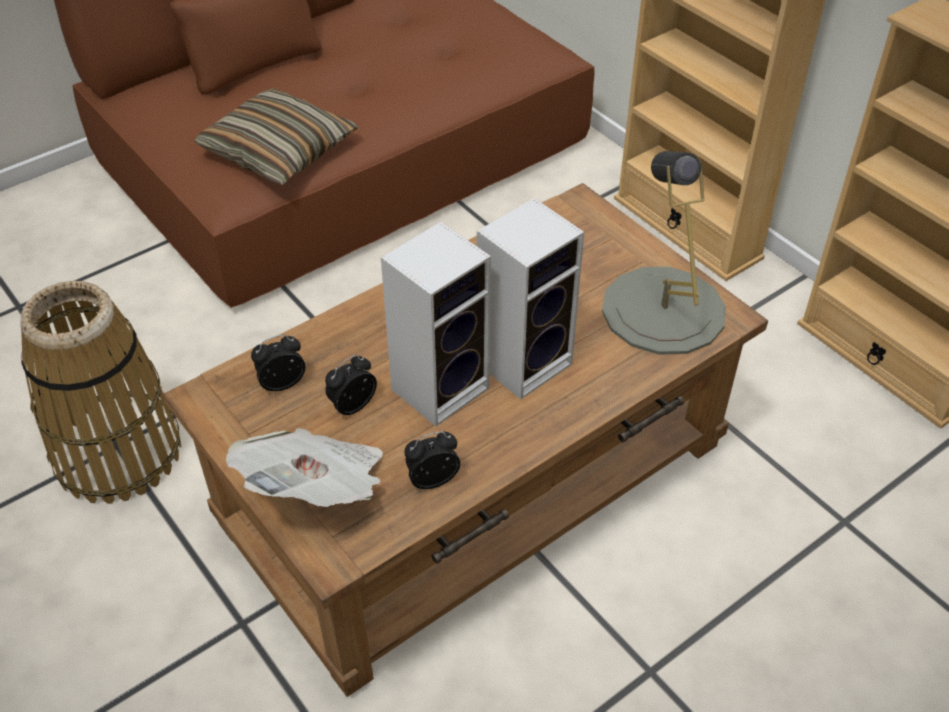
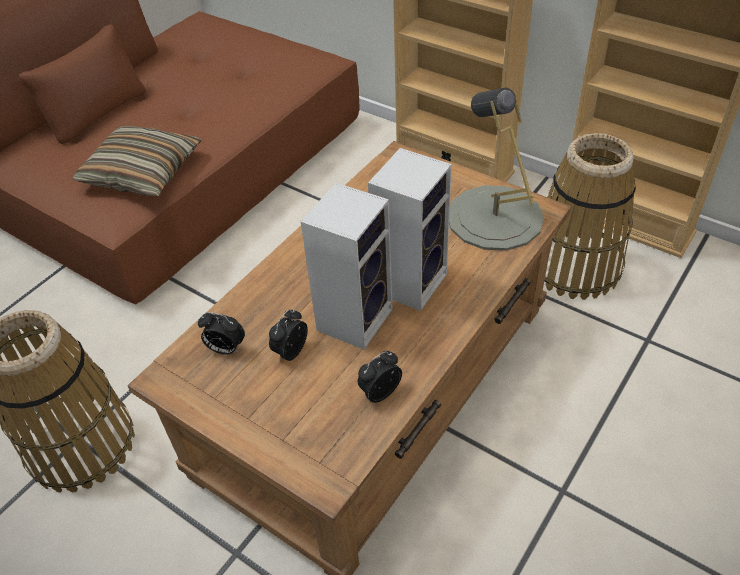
camera: 15 degrees left, 0 degrees up
(282, 383) = (225, 349): alarm clock -> alarm clock turned 120 degrees counterclockwise
(317, 489) = (290, 427): newspaper -> none
(789, 402) = (574, 267): none -> basket

